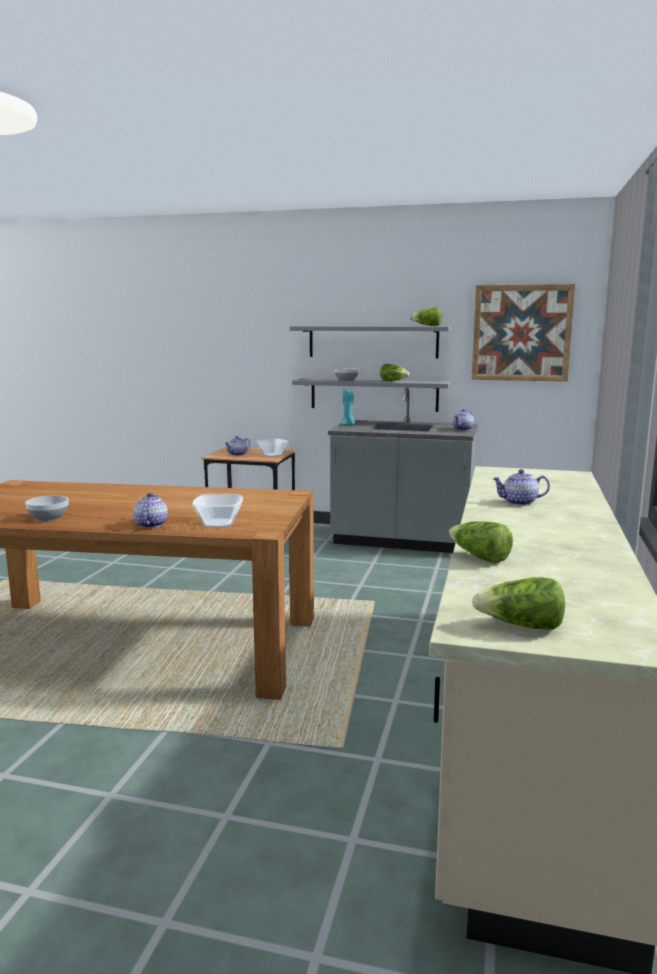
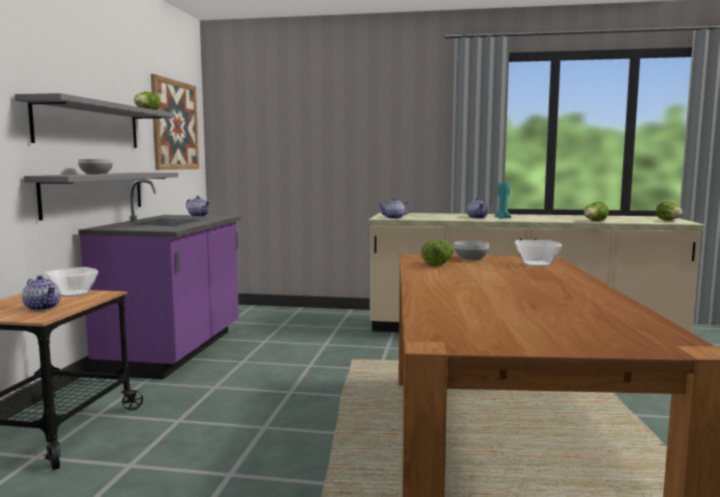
camera: 95 degrees left, 5 degrees down
(49, 518) = (593, 301): bowl -> bowl (470, 258)
(150, 525) = (565, 275): teapot -> teapot (394, 218)
(348, 425) = (134, 228): turquoise candle -> turquoise candle (502, 218)
(393, 381) = (137, 173): lettuce -> lettuce (438, 264)
(402, 541) = (175, 351): grey counter -> purple counter

